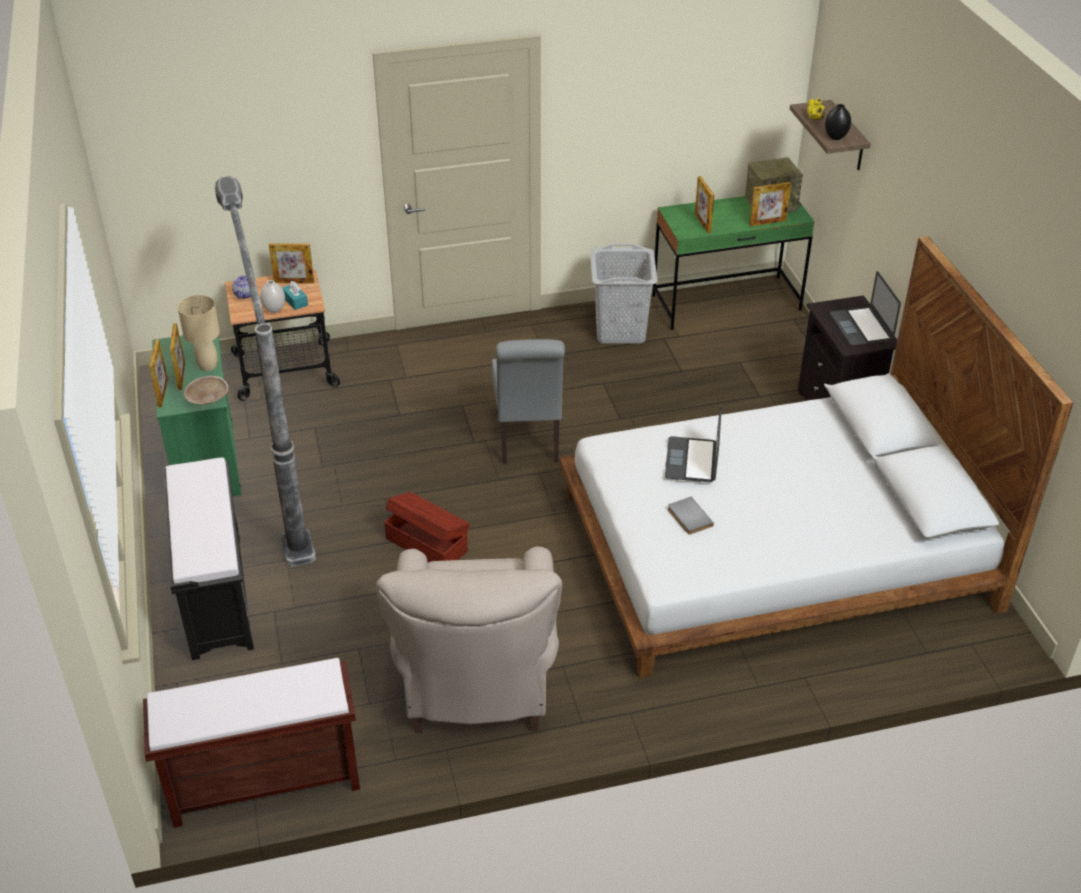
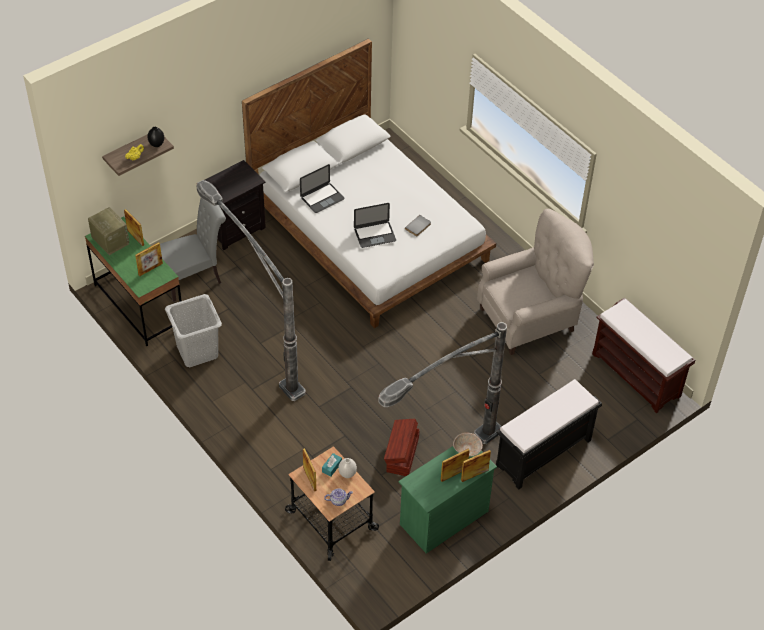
camera: 115 degrees left, 10 degrees up
(208, 366) = (436, 466): beige table lamp -> none
(427, 544) = (449, 376): brown storage box -> brown storage box (401, 455)
(528, 440) = (336, 361): grey chair -> grey chair (194, 278)
(595, 376) = (255, 349): none -> floor lamp
(861, 326) = (231, 178): laptop -> laptop (322, 198)

